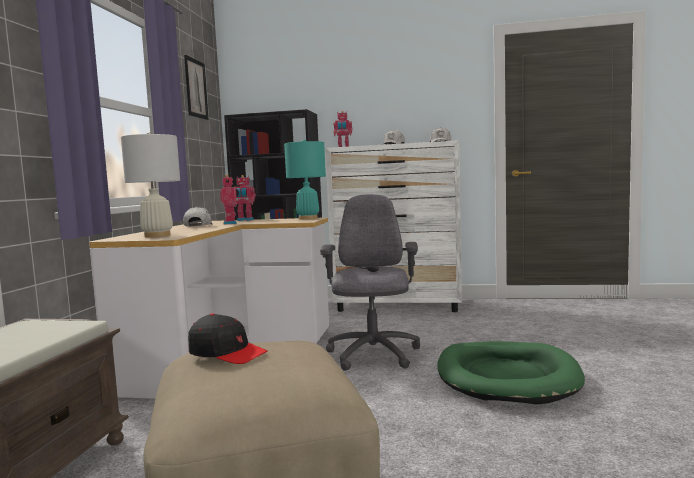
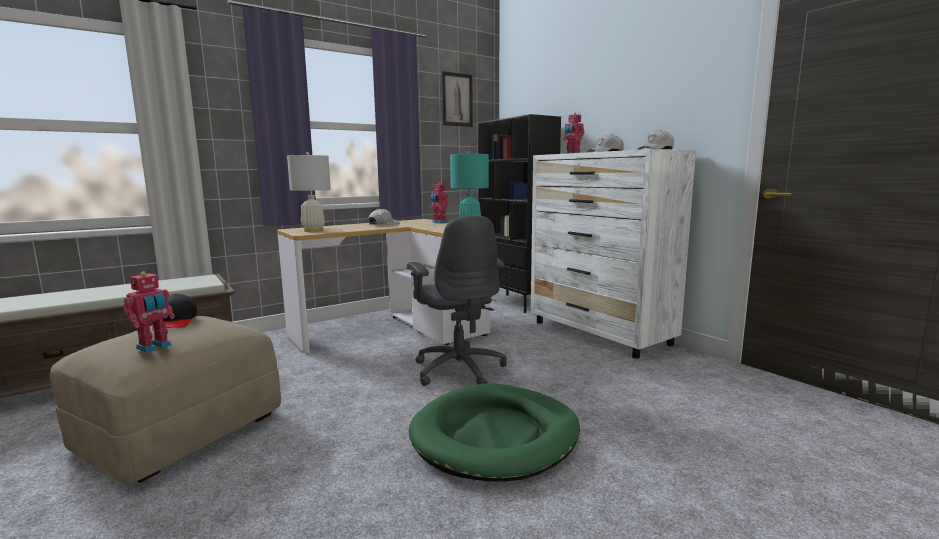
camera: 45 degrees right, 5 degrees up
(231, 223) = (411, 224): toy robot -> toy robot (155, 347)
(373, 355) = (459, 369): grey office chair -> grey office chair turned 105 degrees clockwise

